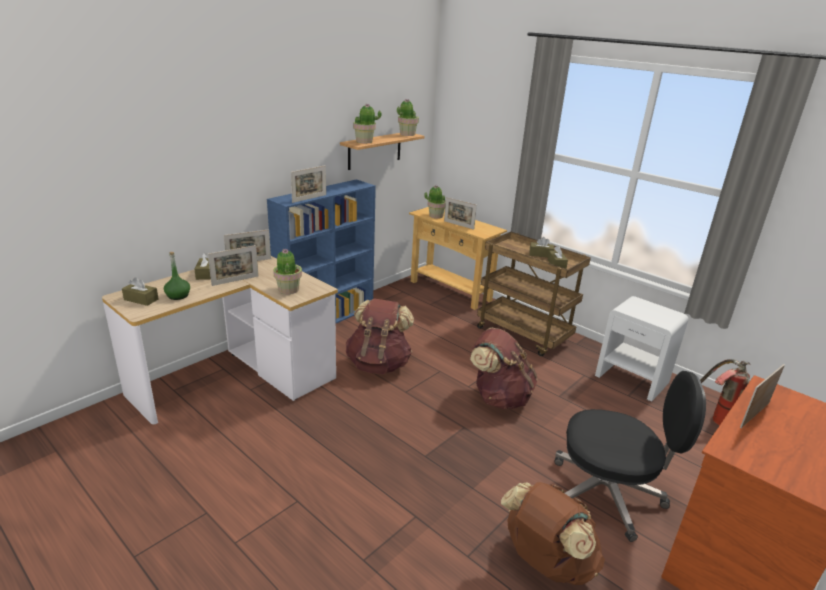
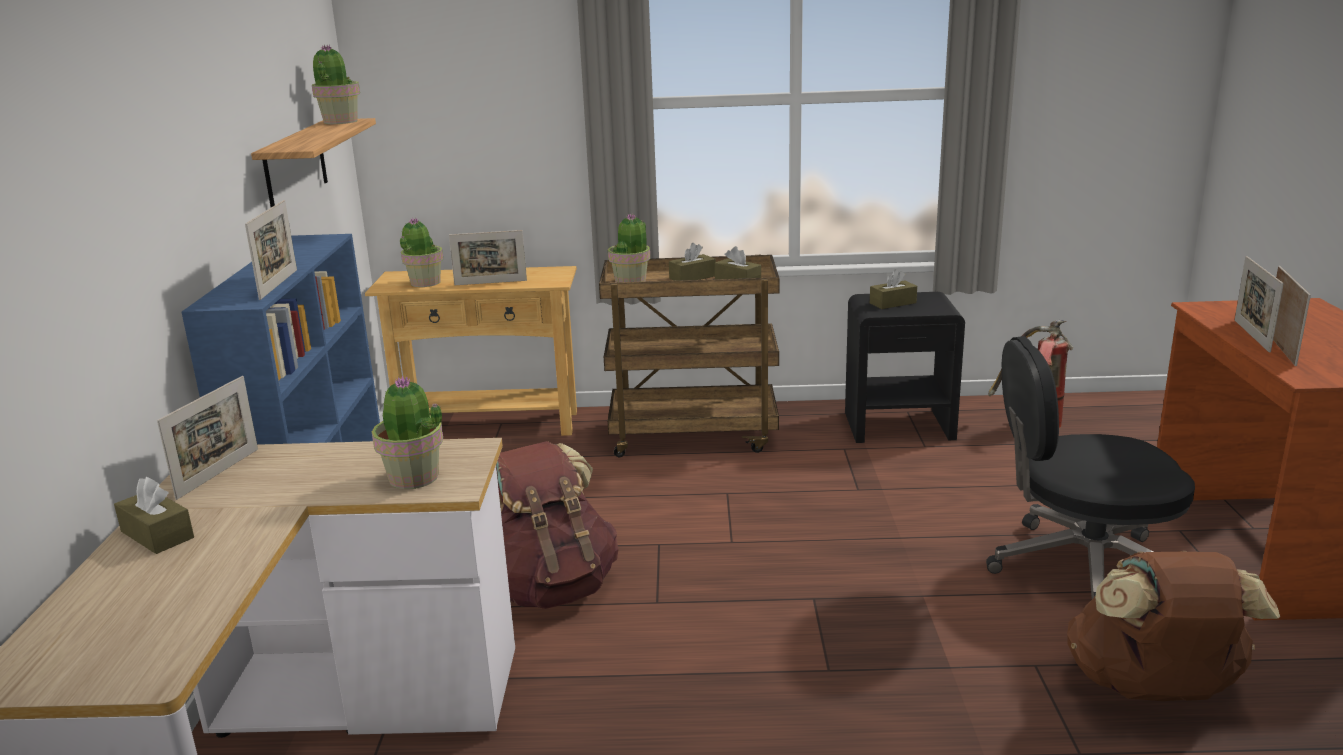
camera: 40 degrees left, 5 degrees down
(141, 299) = (91, 653): brown tissue box -> brown tissue box (892, 303)
(178, 296) = (180, 599): green bottle -> none
(235, 281) = (262, 514): picture frame -> picture frame (1280, 348)
(364, 141) = (299, 143): potted plant -> potted plant (631, 282)
(499, 397) = (793, 533): brown backpack -> none
(608, 494) = (1081, 569): black office chair -> black office chair turned 150 degrees counterclockwise
(632, 379) = (900, 425): white nightstand -> black nightstand

